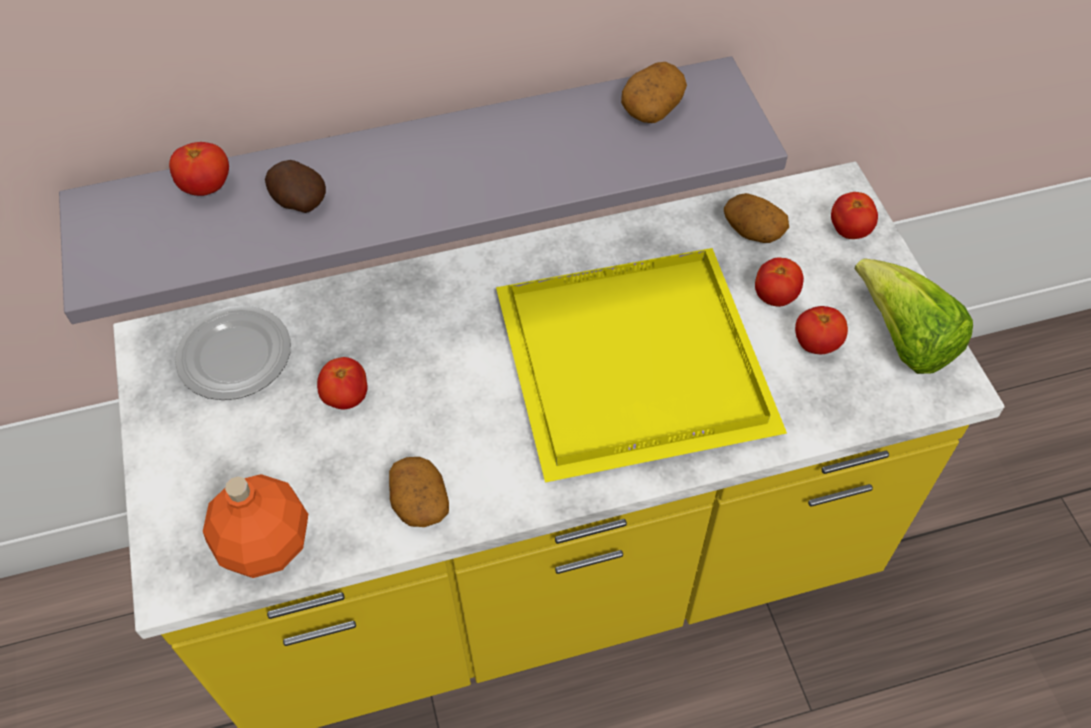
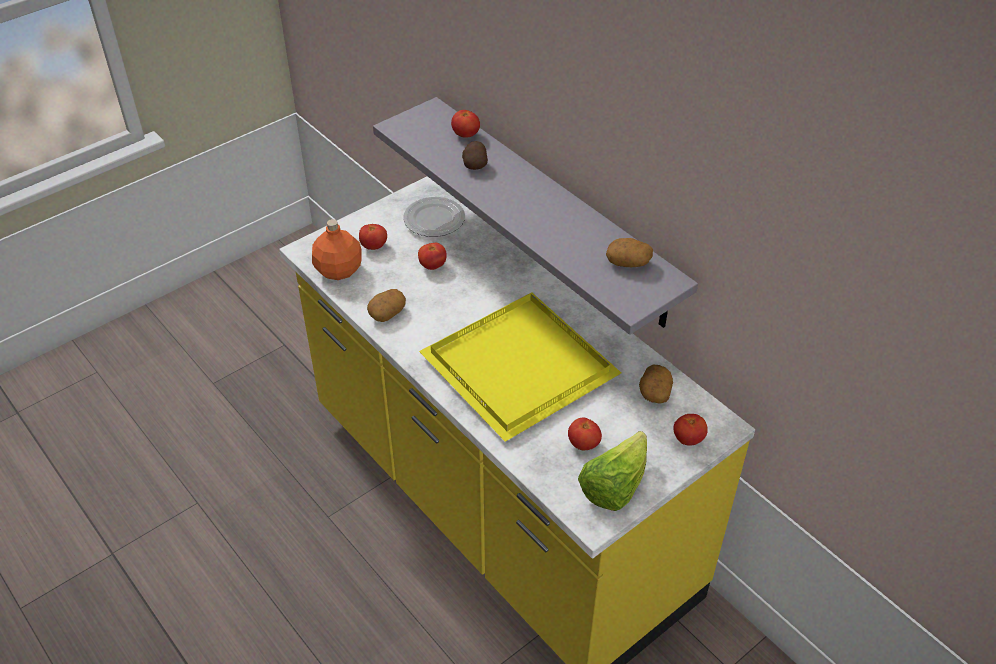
camera: 65 degrees right, 10 degrees down
(775, 296) = (608, 415): tomato -> tomato (374, 246)

